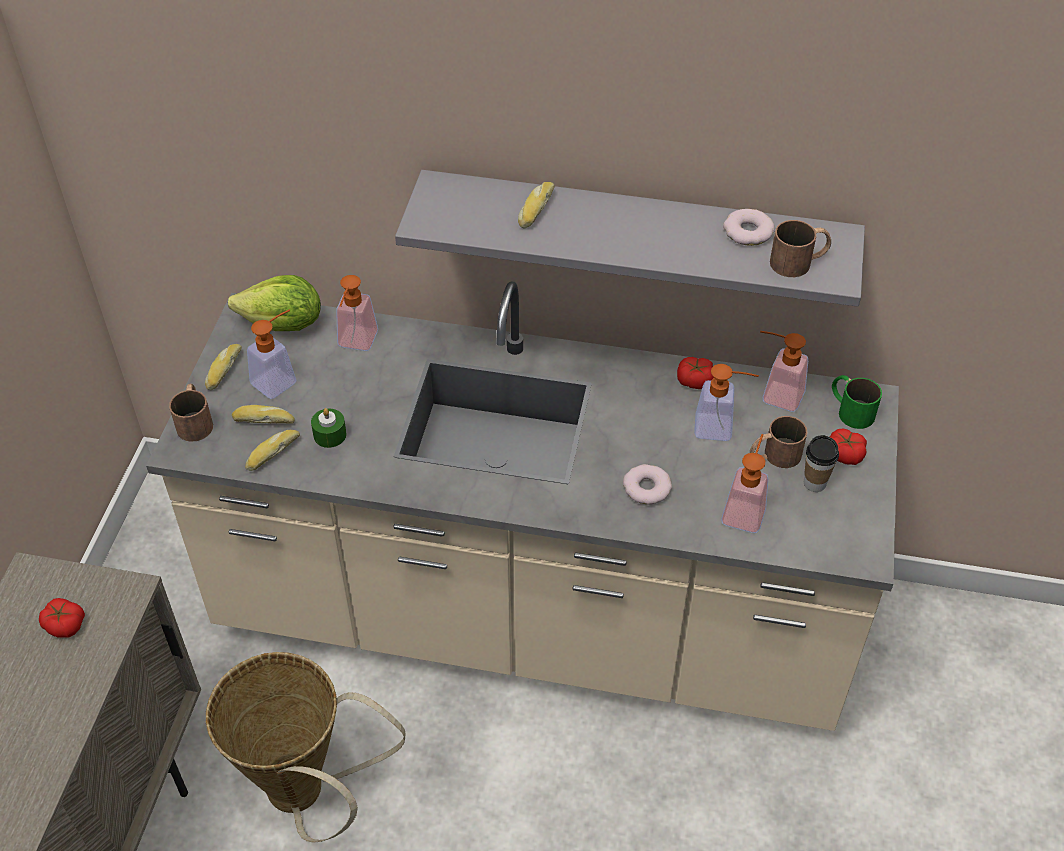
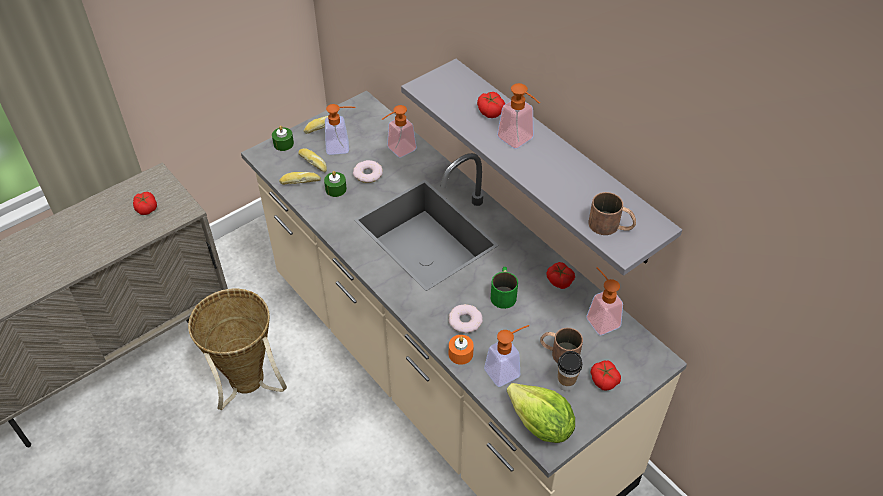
camera: 40 degrees right, 0 degrees up
(195, 420) = (283, 144): brown mug -> green candle
(283, 325) = (373, 120): lettuce -> lettuce (540, 425)
(535, 209) = (490, 111): bread -> tomato
(680, 526) = (460, 354): none -> orange candle
(721, 428) = (545, 316): soap dispenser -> soap dispenser (519, 141)
(748, 232) = (600, 191): donut -> donut (368, 174)
(850, 409) = (637, 356): green mug -> green mug (503, 292)

